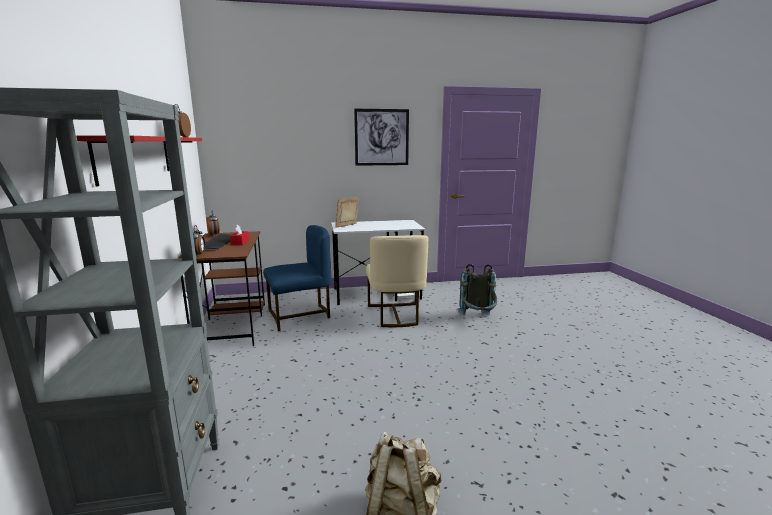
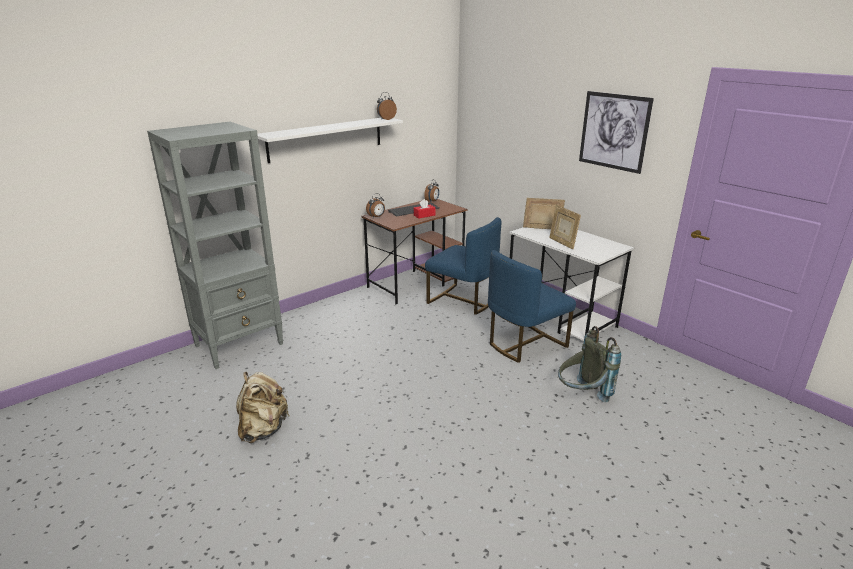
camera: 60 degrees right, 10 degrees up
(136, 157) = (326, 139): red shelf -> white shelf
(380, 227) = (562, 243): none -> picture frame
(395, 315) = (524, 343): beige chair -> blue chair

